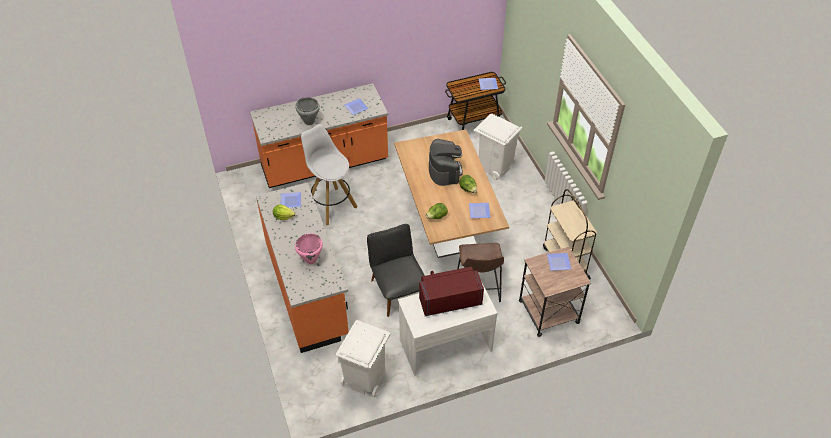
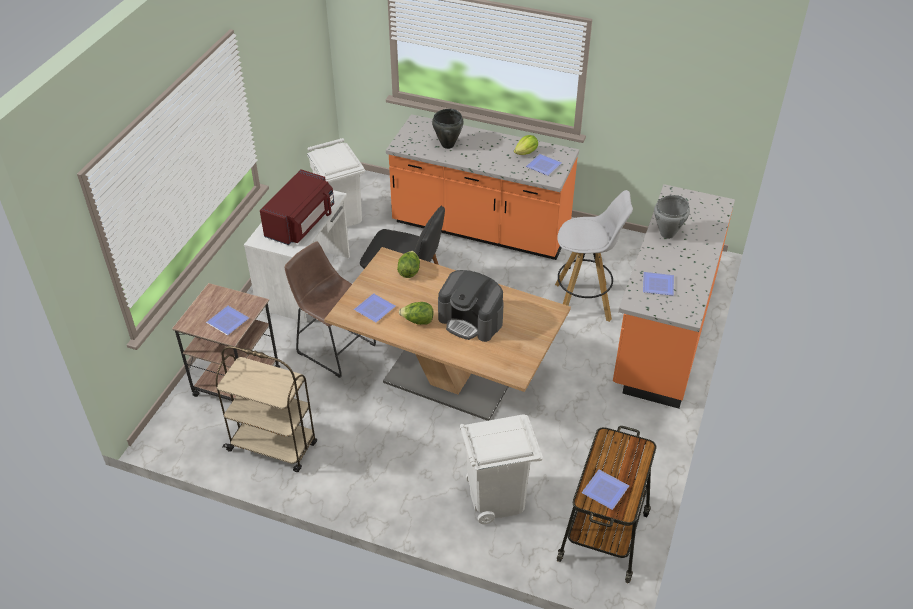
camera: 130 degrees right, 5 degrees down
(311, 260) = (447, 145): pink cooking pot -> black cooking pot

